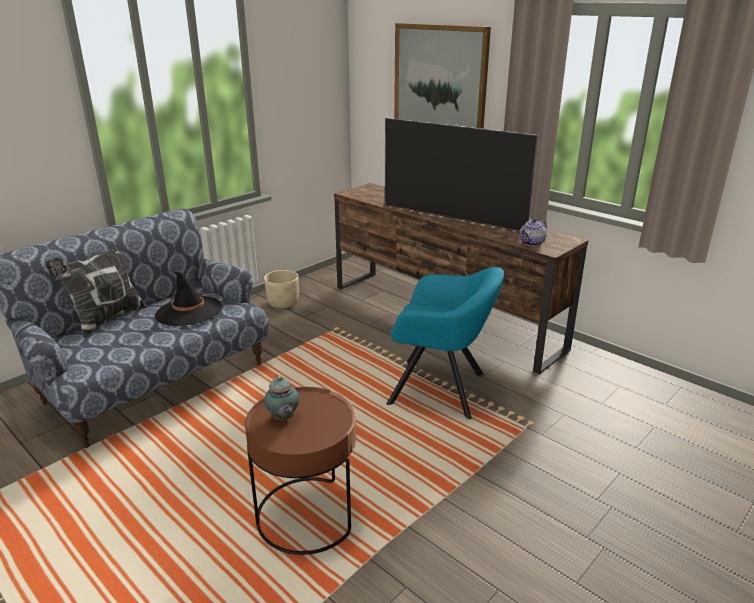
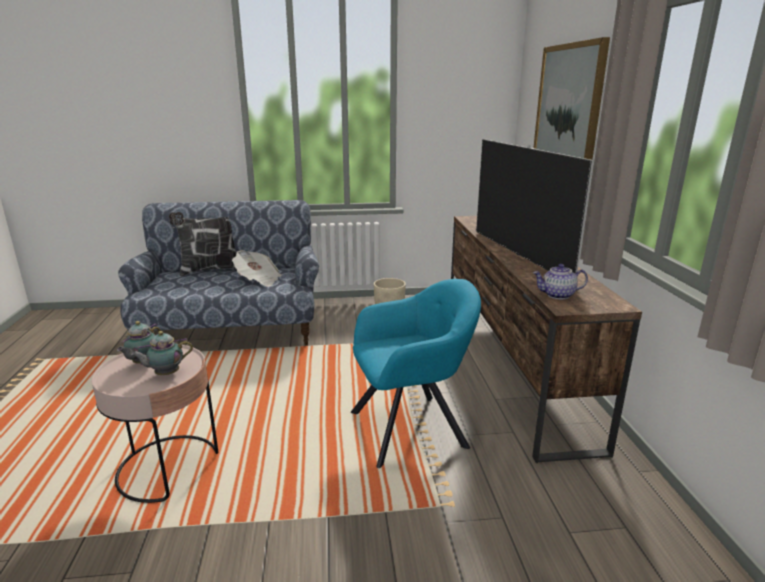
camera: 40 degrees right, 5 degrees down
(188, 311) = (258, 280): black hat -> newspaper
(307, 514) = (168, 467): brown side table -> pink side table
(323, 416) = (165, 374): none -> teapot
(441, 389) = (412, 428): turquoise armchair -> turquoise armchair turned 75 degrees counterclockwise

